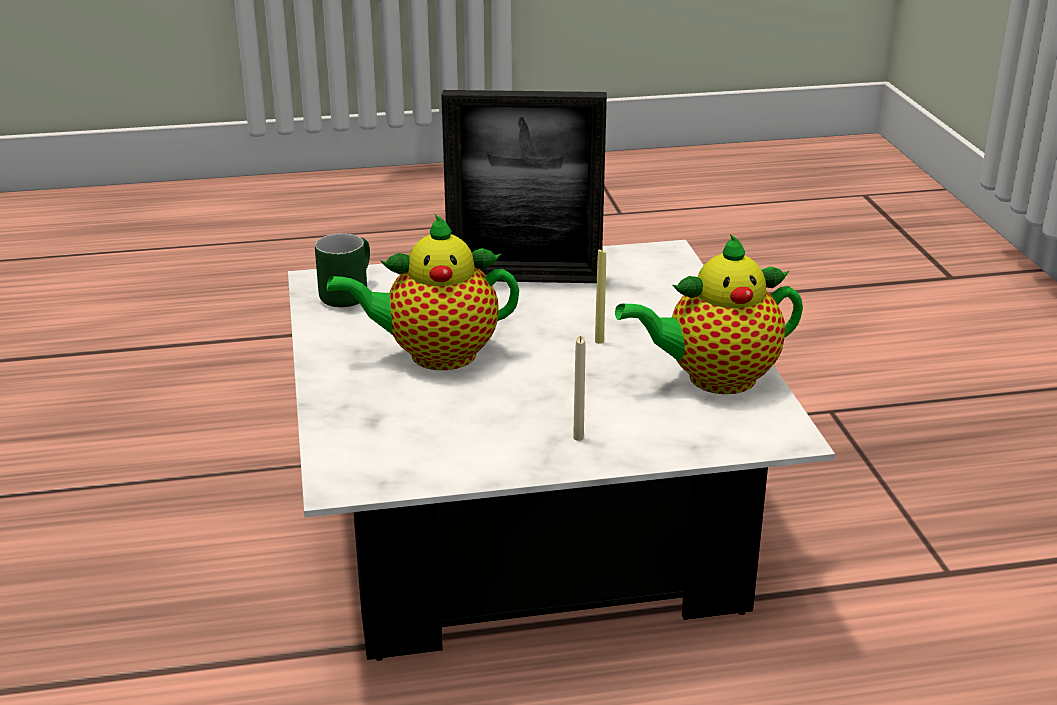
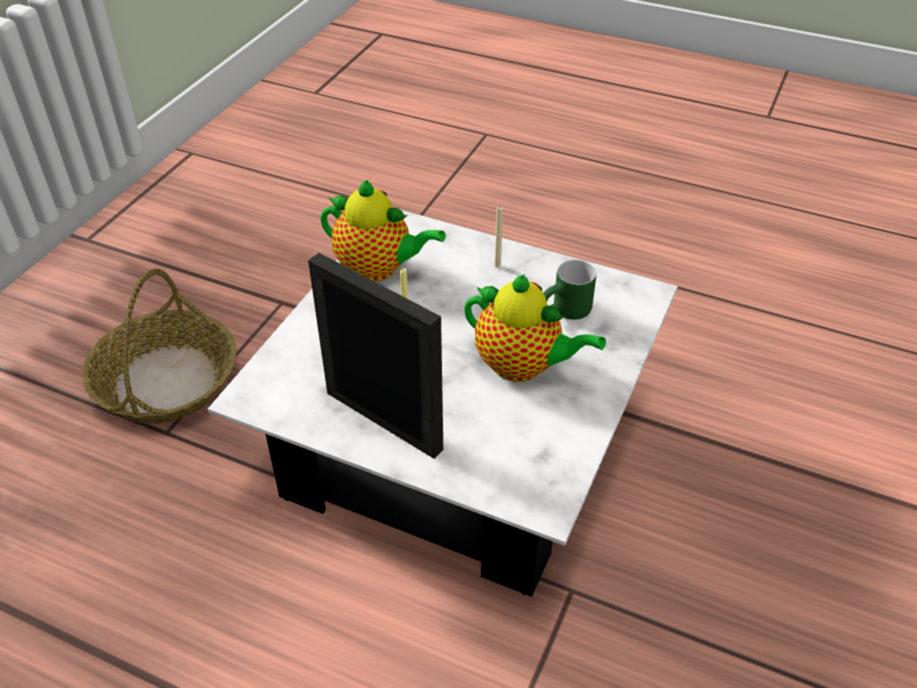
camera: 145 degrees left, 15 degrees up
(346, 293) = (536, 474): green mug -> green mug (566, 314)
(908, 442) = (167, 382): none -> basket

